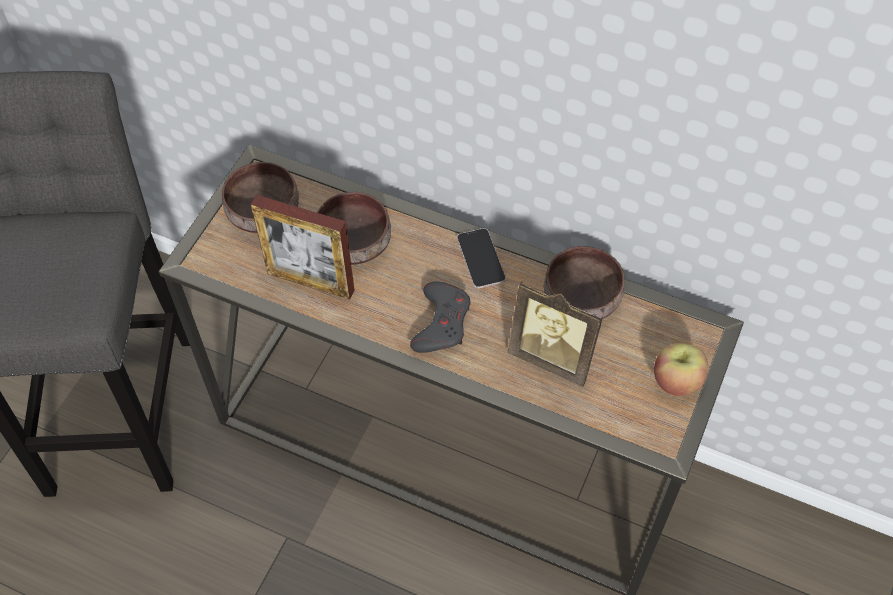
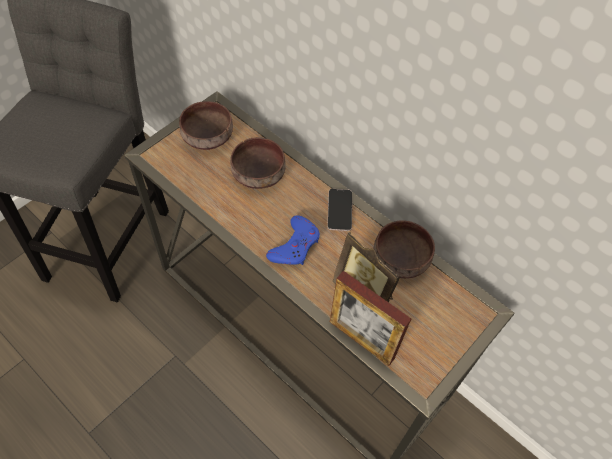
camera: 15 degrees right, 0 degrees up
(310, 281) = (218, 191): picture frame -> picture frame (361, 340)
(441, 322) = (295, 245): grey game controller -> blue game controller
(676, 381) = (448, 340): apple -> none

